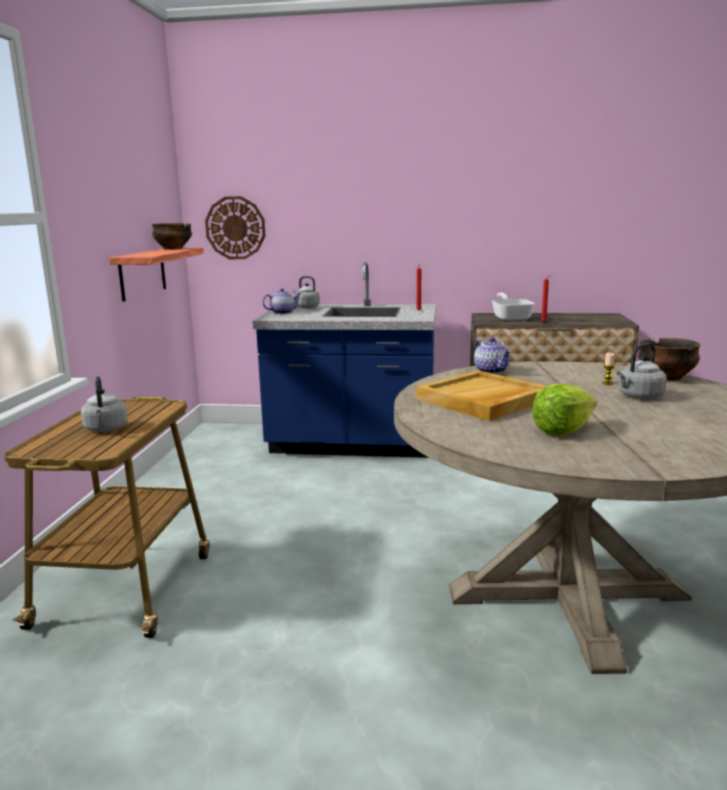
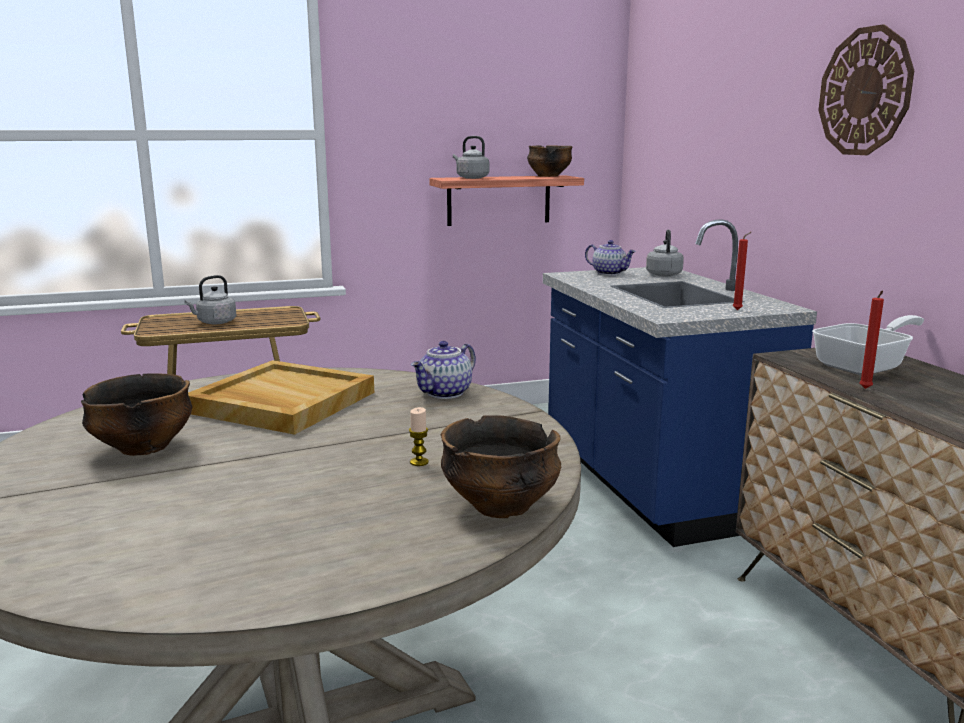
camera: 65 degrees right, 0 degrees up
(235, 228) = (654, 156): wall clock -> wall clock (865, 92)
(562, 430) = (143, 448): lettuce -> bowl
(638, 396) = (339, 486): grey kettle -> grey kettle (471, 178)

